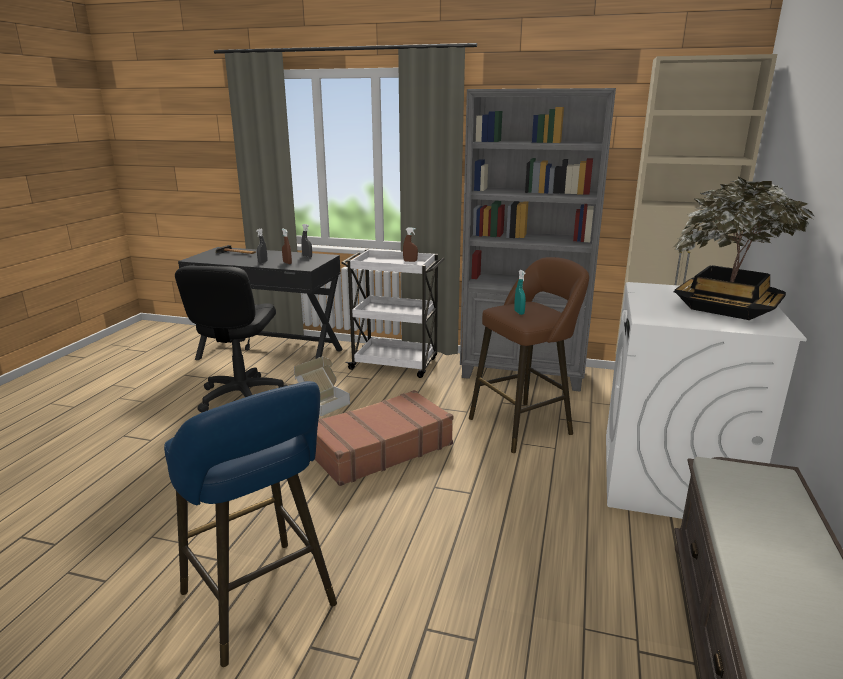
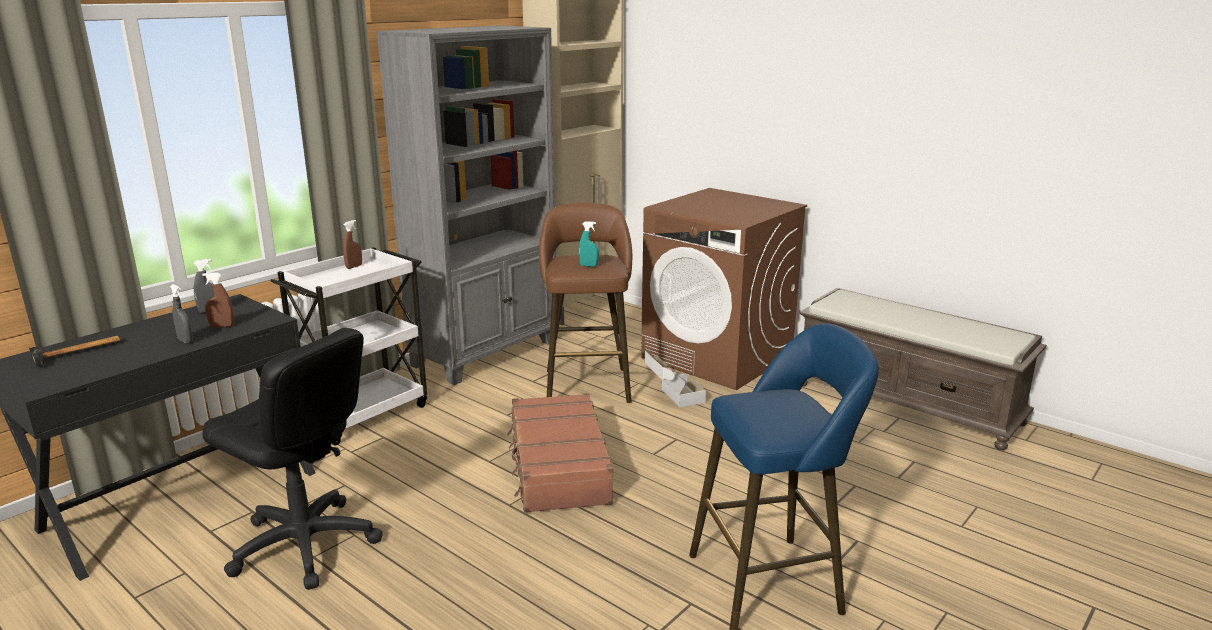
camera: 65 degrees left, 0 degrees up
(322, 403) = (407, 482): cardboard box -> cardboard box (672, 398)
(671, 478) = (718, 357): white washing machine -> brown washing machine
(726, 308) = (736, 202): potted plant -> none

